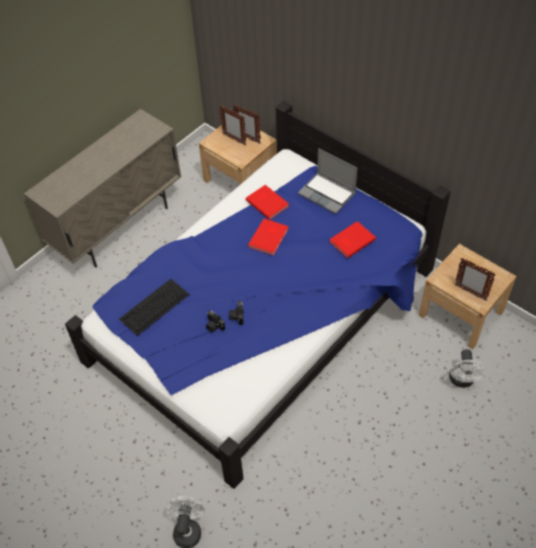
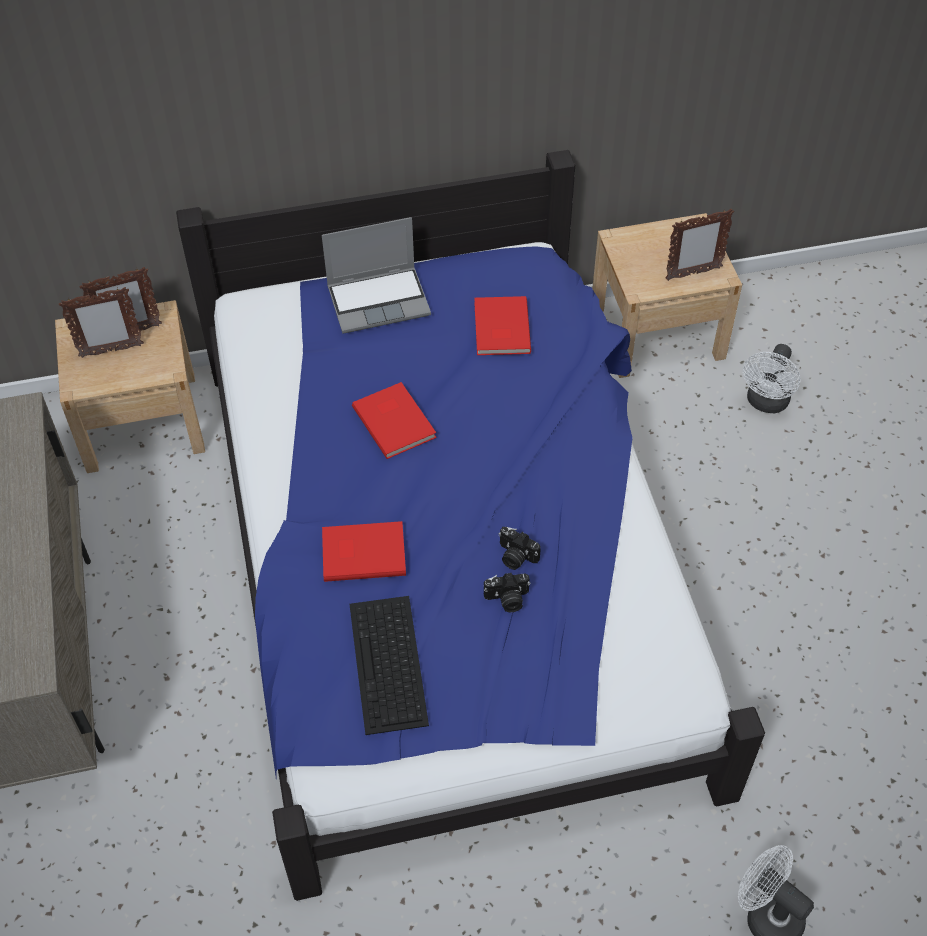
camera: 55 degrees left, 0 degrees up
(267, 202) = (316, 381): red book -> red book (362, 552)
(462, 381) = (766, 403): white fan -> white fan turned 75 degrees clockwise

